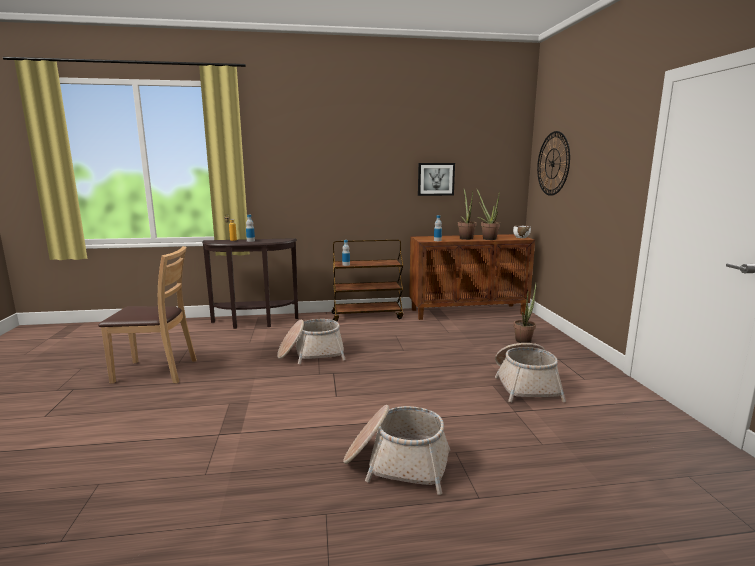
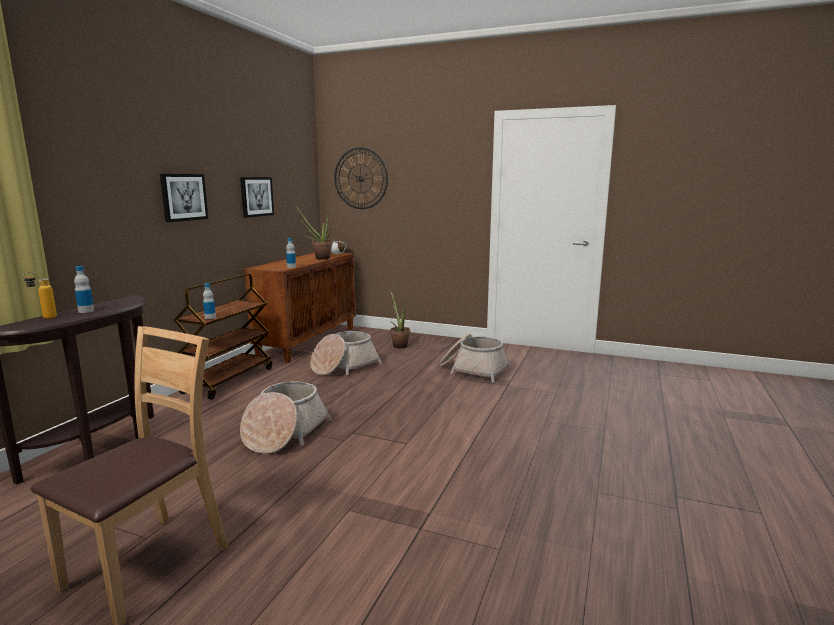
camera: 60 degrees left, 0 degrees up
(357, 177) = (183, 197): none -> picture
(396, 463) = (545, 446): basket -> basket (344, 366)
(465, 238) = (301, 261): potted plant -> none

